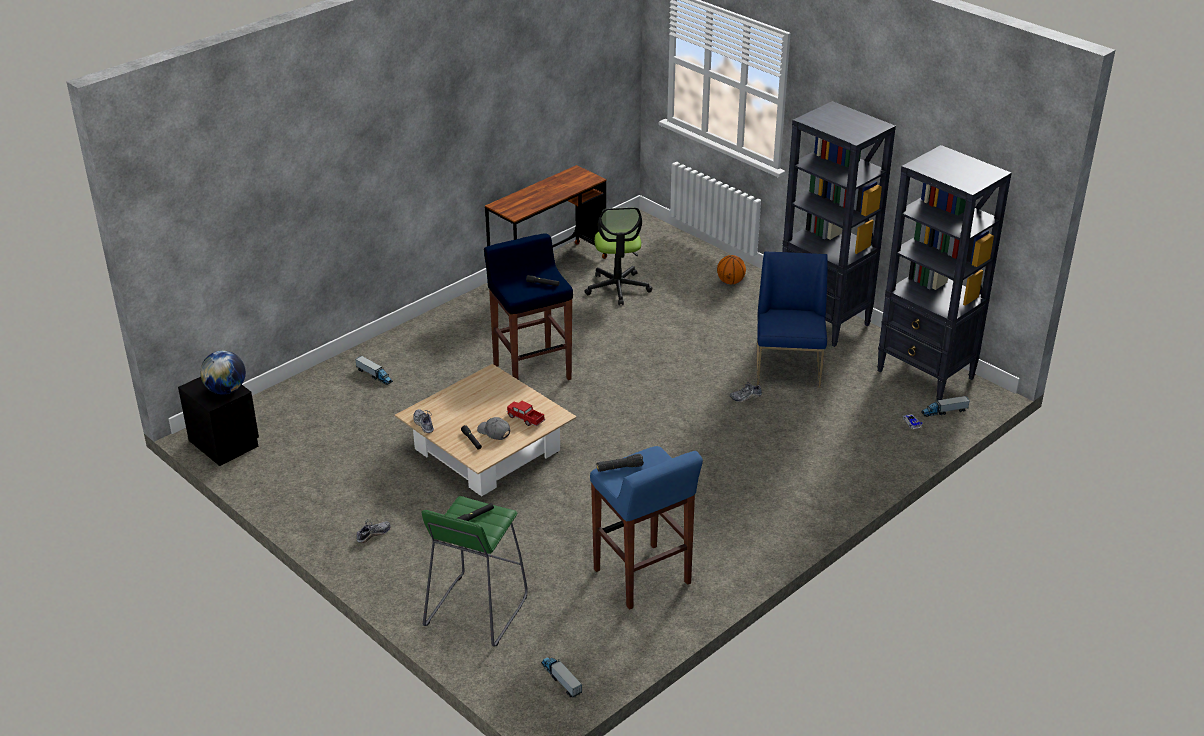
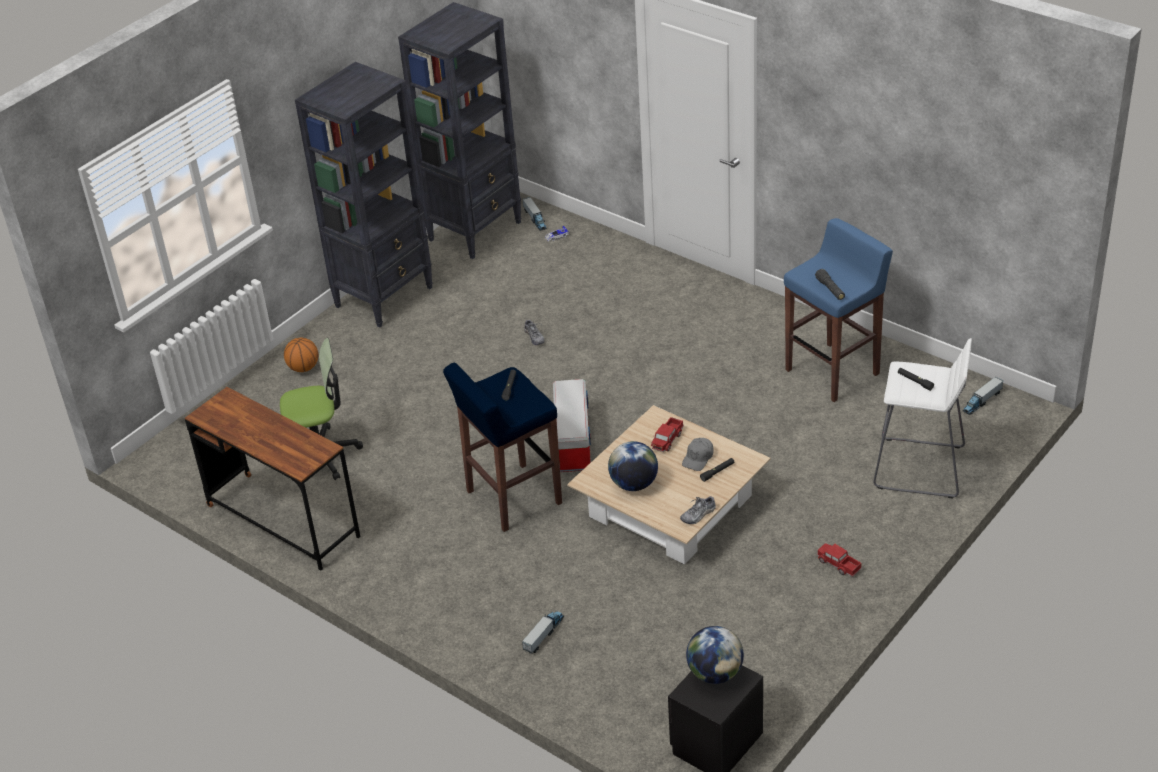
camera: 95 degrees left, 5 degrees up
(373, 534) = (838, 564): shoe -> toy truck
(475, 611) = (920, 468): green stool -> white stool
(476, 395) = (634, 484): none -> globe
(592, 406) = (572, 441): none -> storage box
(788, 367) = (474, 314): blue chair -> none

